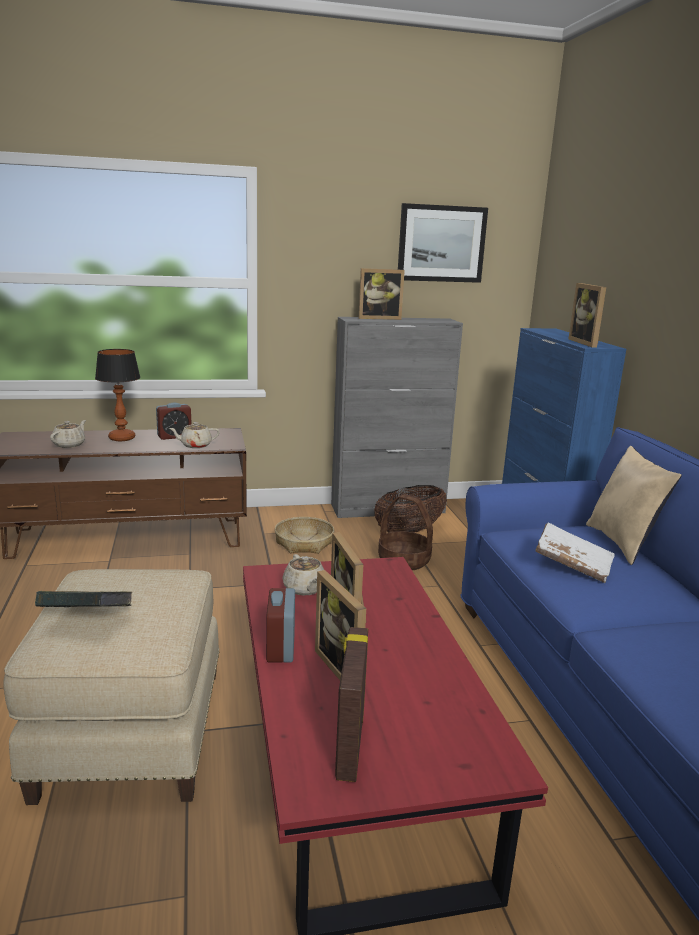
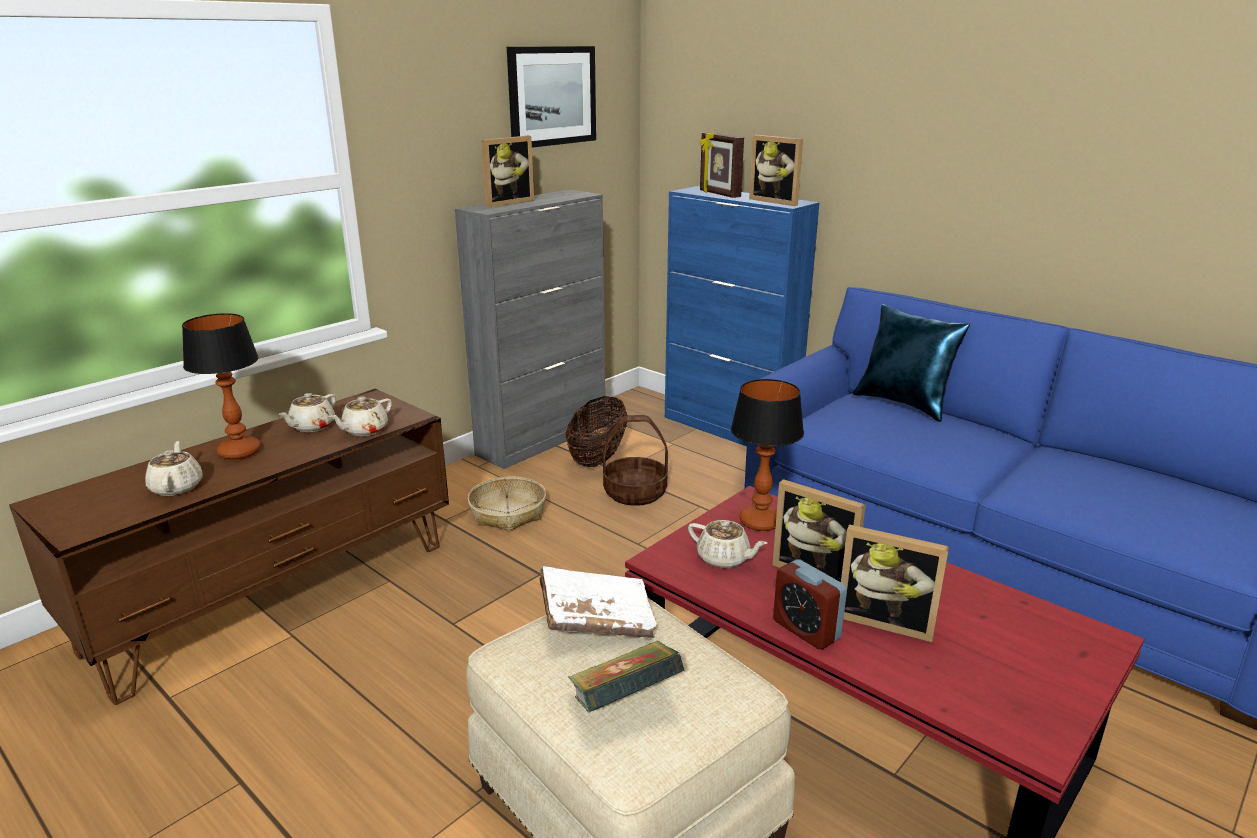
camera: 35 degrees left, 5 degrees up
(174, 436) = (312, 426): alarm clock -> beige teapot
(348, 744) = (995, 686): picture frame -> picture frame (719, 194)
(369, 579) = (761, 522): none -> table lamp
(572, 564) = (904, 438): white book -> white book (597, 619)
(623, 544) = (904, 404): beige pillow -> blue pillow

